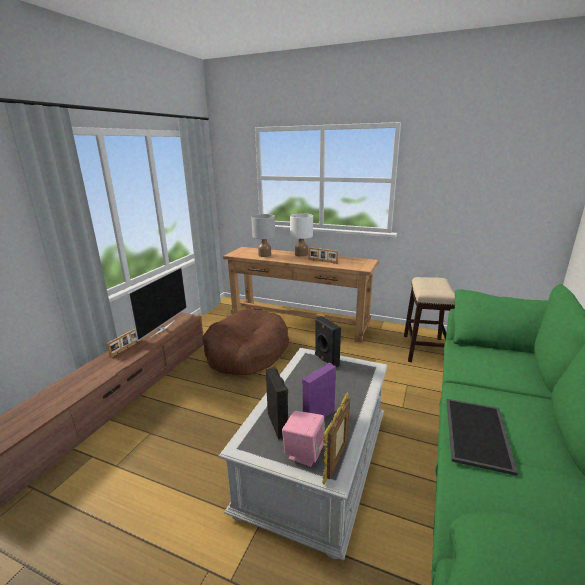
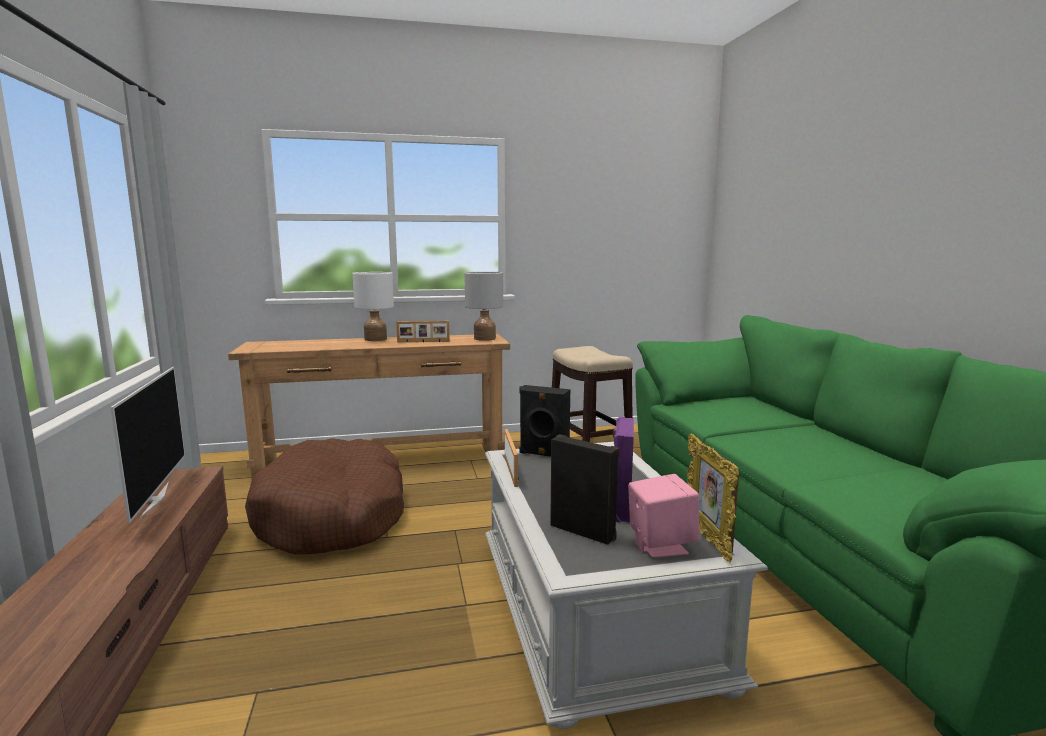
camera: 35 degrees left, 10 degrees down
(127, 348) = (100, 546): picture frame -> picture frame (512, 471)
(264, 255) = (311, 345): grey table lamp -> grey table lamp (484, 339)
(478, 434) = (805, 463): tray -> none

